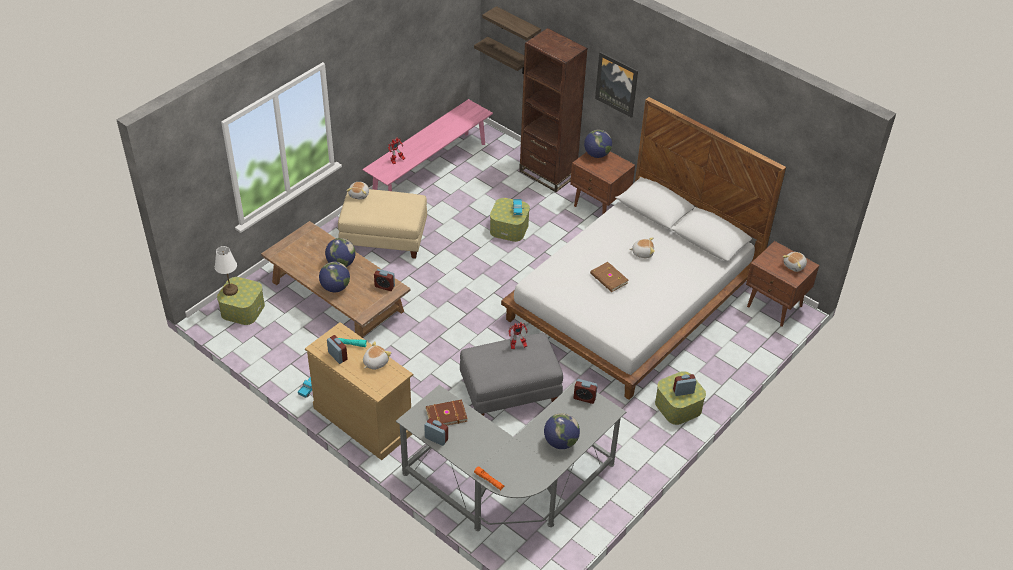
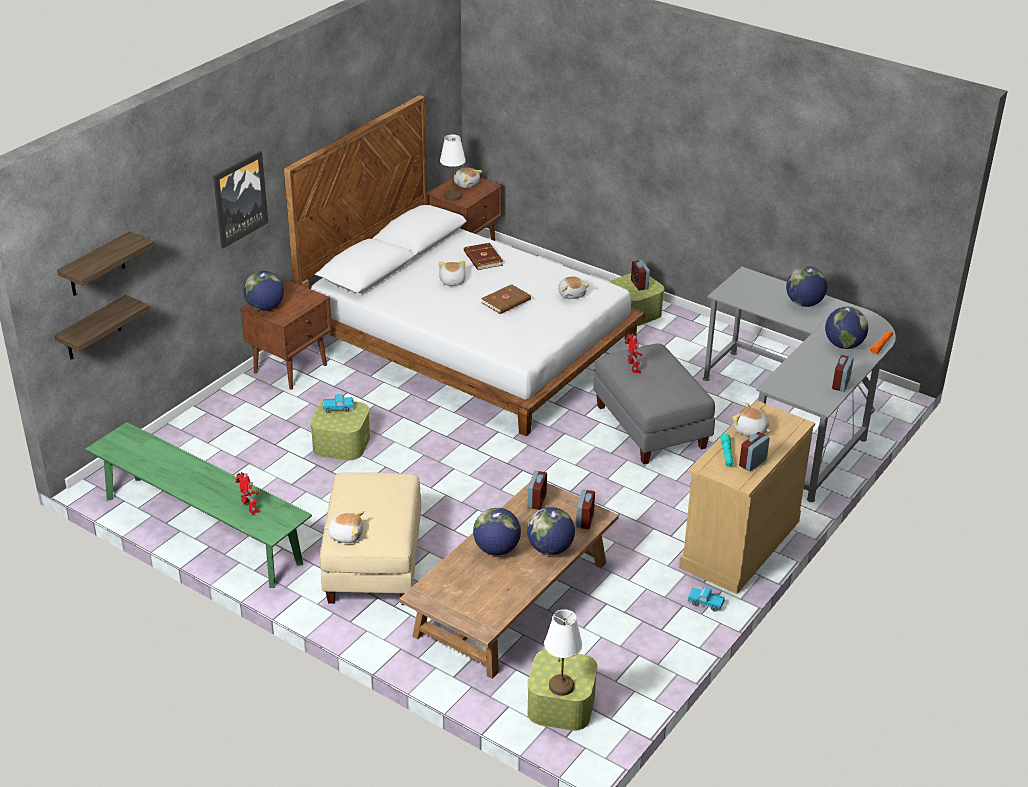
camera: 95 degrees left, 10 degrees down
(430, 170) = (202, 530): pink bench -> green bench
(446, 414) = (801, 380): brown book -> brown book (482, 259)
(492, 454) = (843, 345): none -> globe
(548, 174) = (218, 414): brown bookcase -> none
(584, 398) = (733, 290): alarm clock -> alarm clock (585, 520)
(622, 319) = (572, 294): none -> plush toy
(771, 256) = (452, 196): none -> white table lamp

